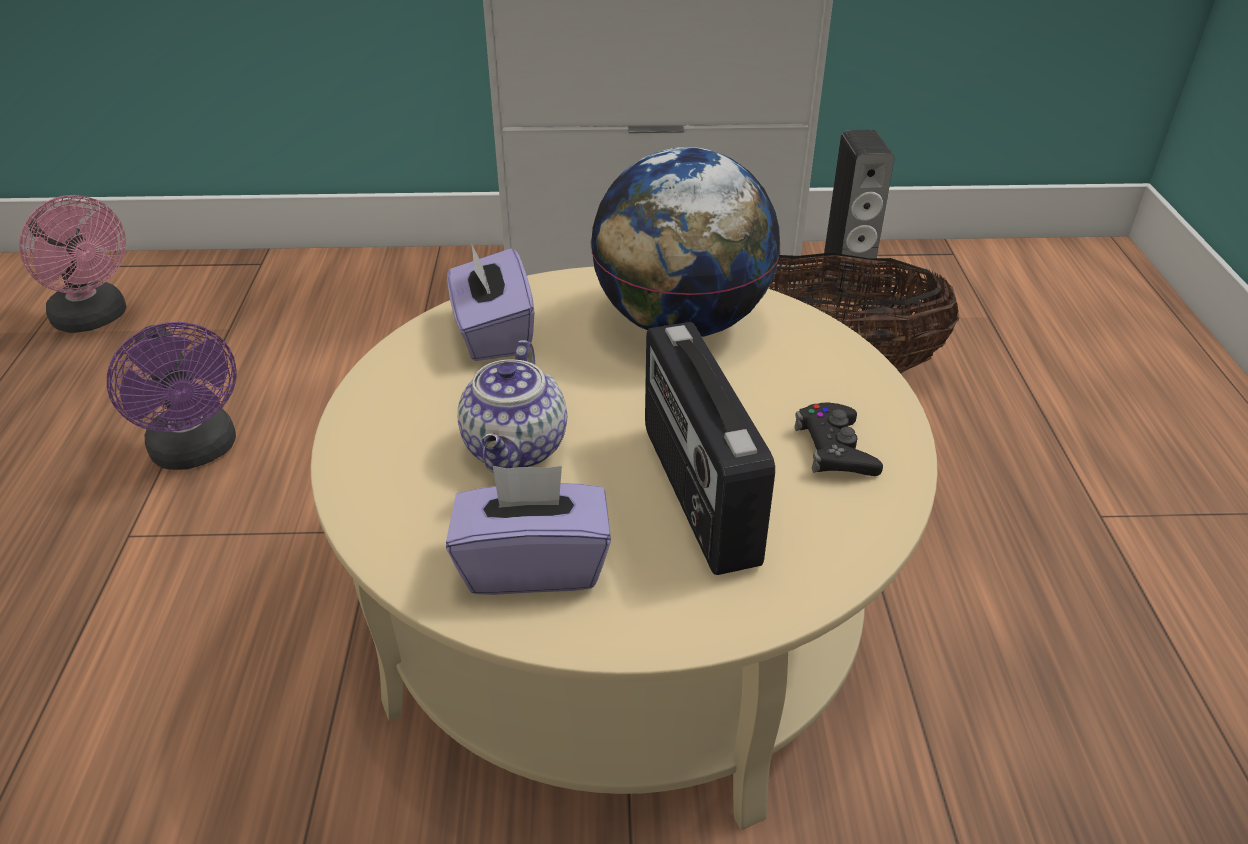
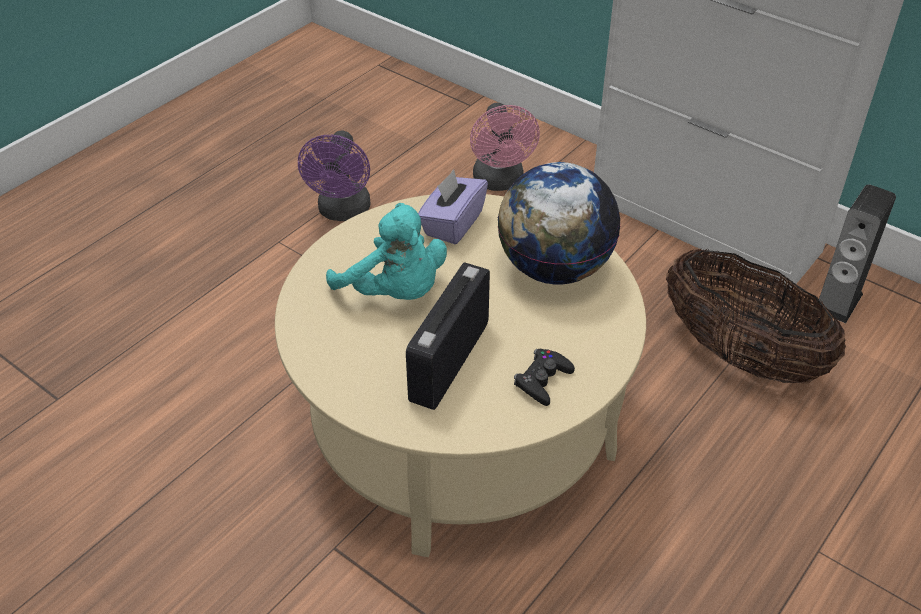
camera: 40 degrees right, 5 degrees up
(96, 319) = (358, 104): pink fan -> pink fan (500, 182)
(516, 450) = (395, 292): teapot -> turquoise plush toy
(533, 564) = (344, 349): purple tissue box -> none

